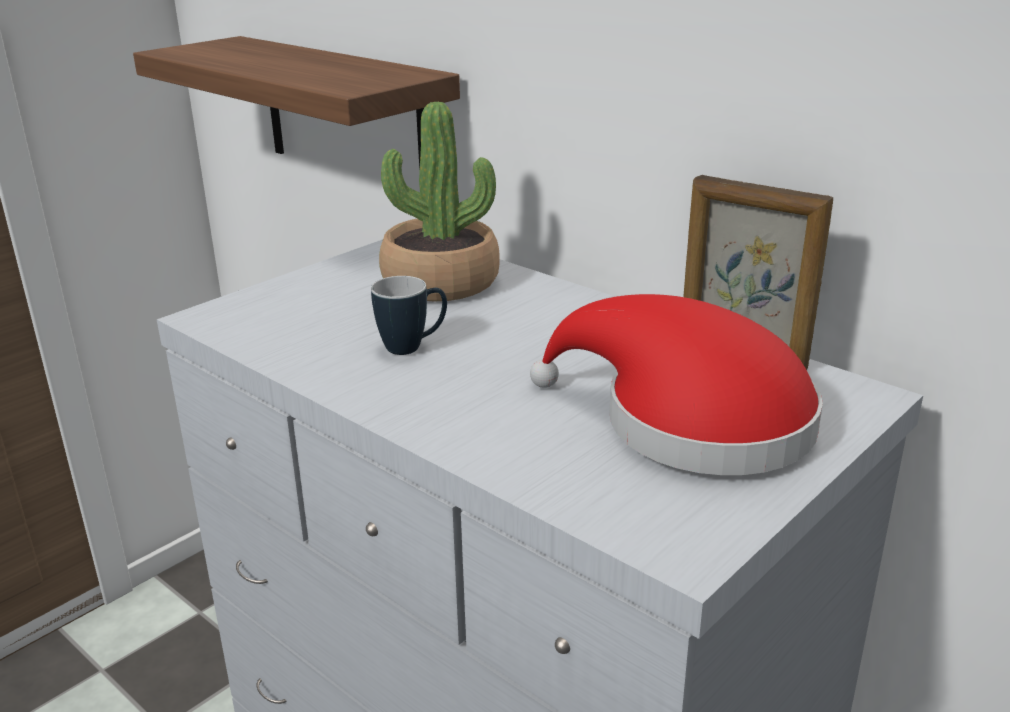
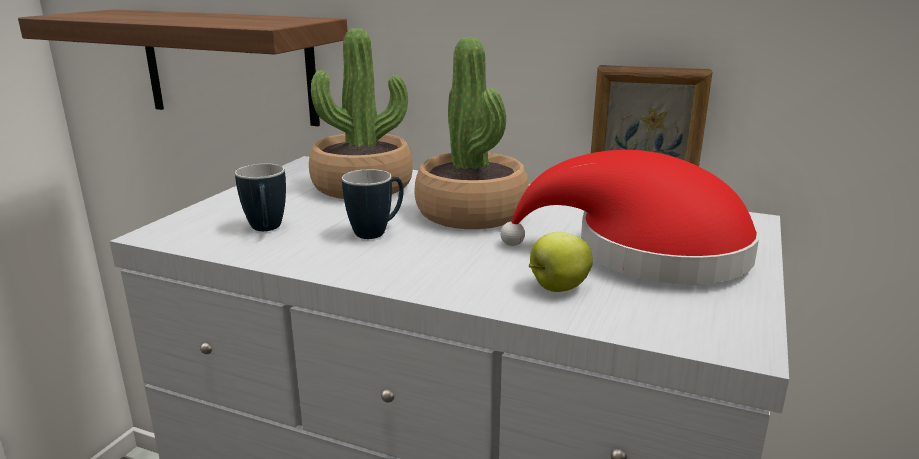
camera: 20 degrees left, 5 degrees down
(304, 328) = (266, 230): none -> mug
(534, 335) = (472, 212): none -> potted plant
(547, 449) = (557, 288): none -> apple

